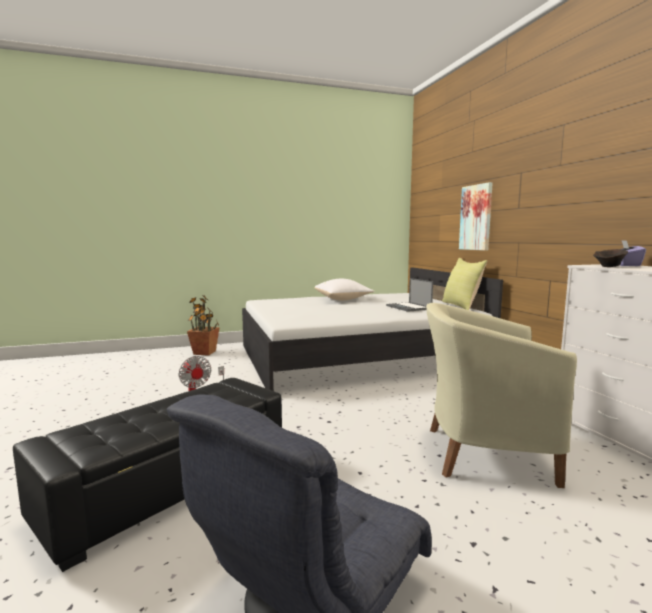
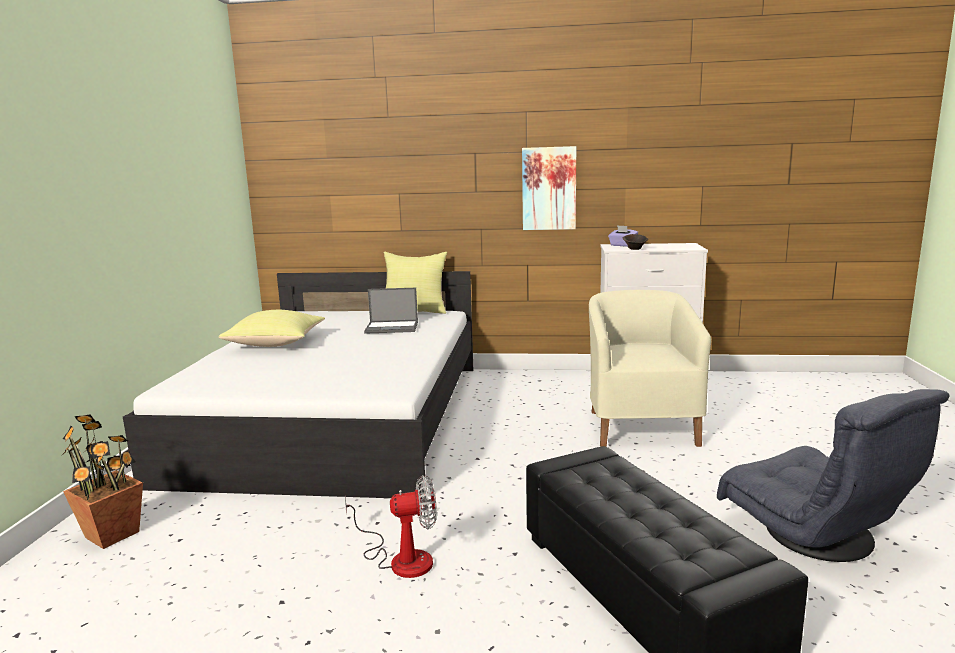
camera: 65 degrees left, 5 degrees up
(343, 300) = (277, 343): white pillow -> yellow pillow
(476, 217) = (409, 201): picture -> picture (549, 188)
(483, 453) = (640, 426): beige armchair -> beige armchair turned 150 degrees clockwise

